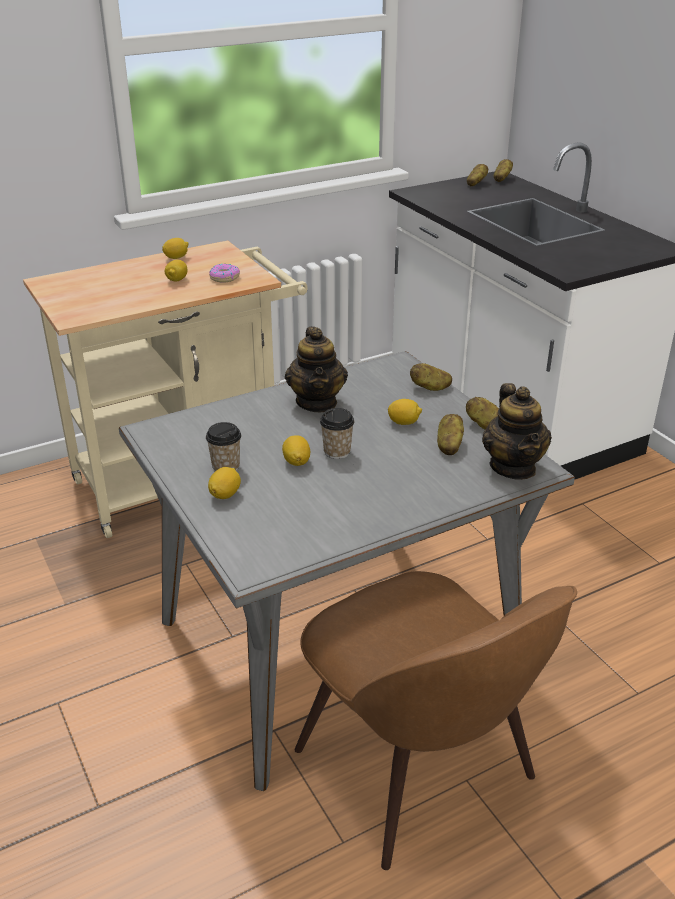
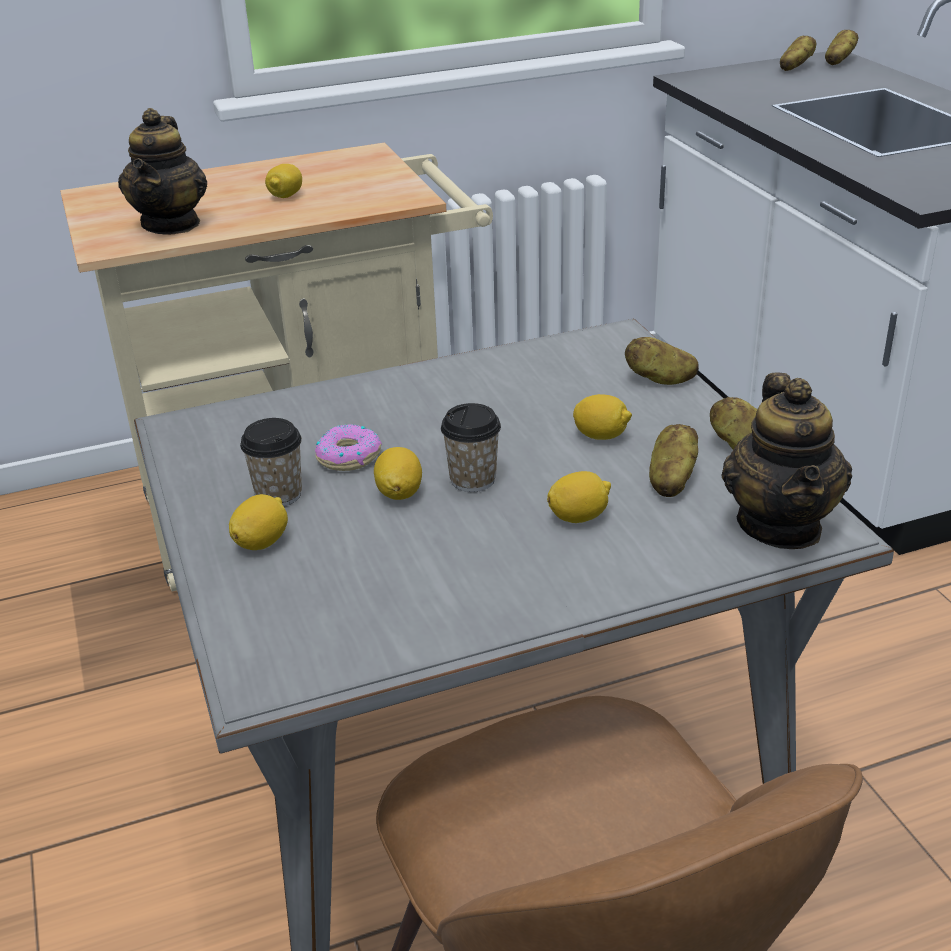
camera: 10 degrees right, 0 degrees up
(176, 257) = (297, 165): lemon -> lemon (579, 517)
(224, 277) = (359, 194): donut -> donut (348, 456)
(317, 402) = (463, 395): teapot -> teapot (171, 224)

